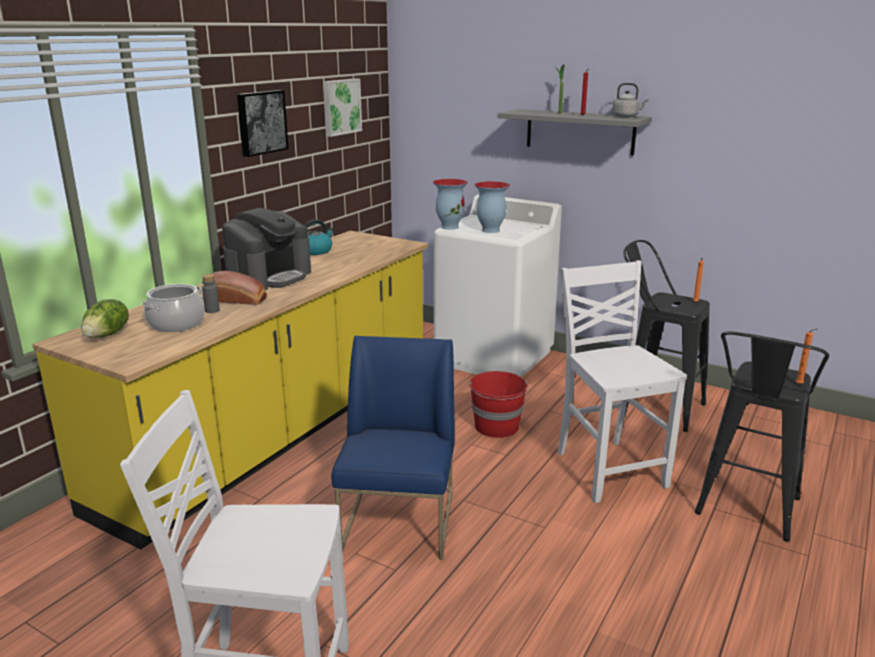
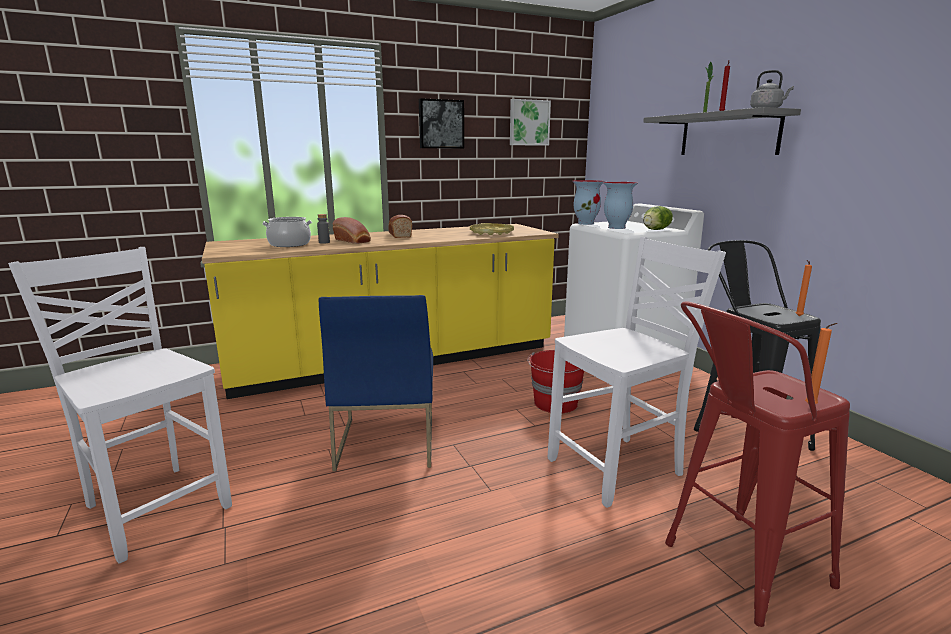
camera: 35 degrees right, 5 degrees down
(108, 335) = (245, 243): lettuce -> lettuce (656, 230)
(269, 277) = (399, 235): coffee machine -> bread
(316, 251) = (464, 229): kettle -> none
(362, 254) = (491, 233): none -> yellow tray
(399, 522) = (385, 441): blue chair -> blue chair turned 135 degrees clockwise
(608, 469) = (618, 468): white chair -> white chair turned 45 degrees clockwise
(744, 512) = (734, 569): black stool -> red stool

